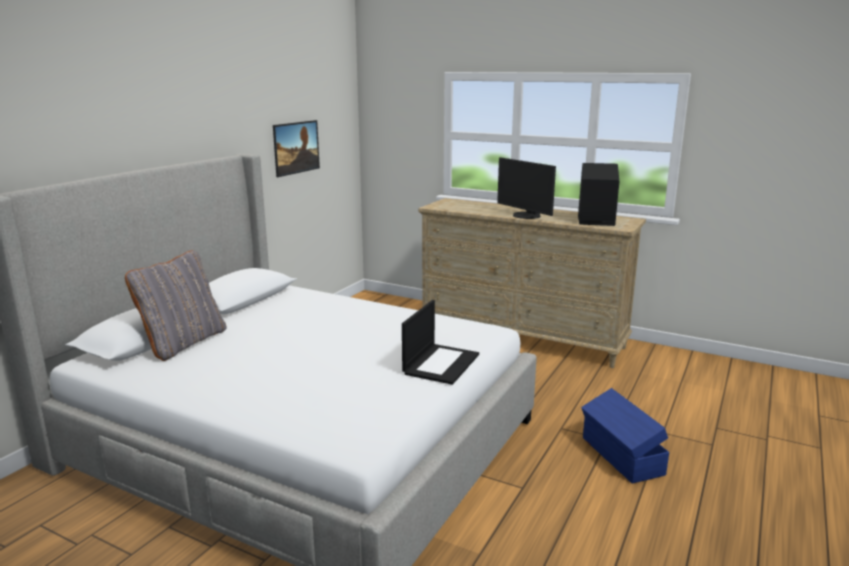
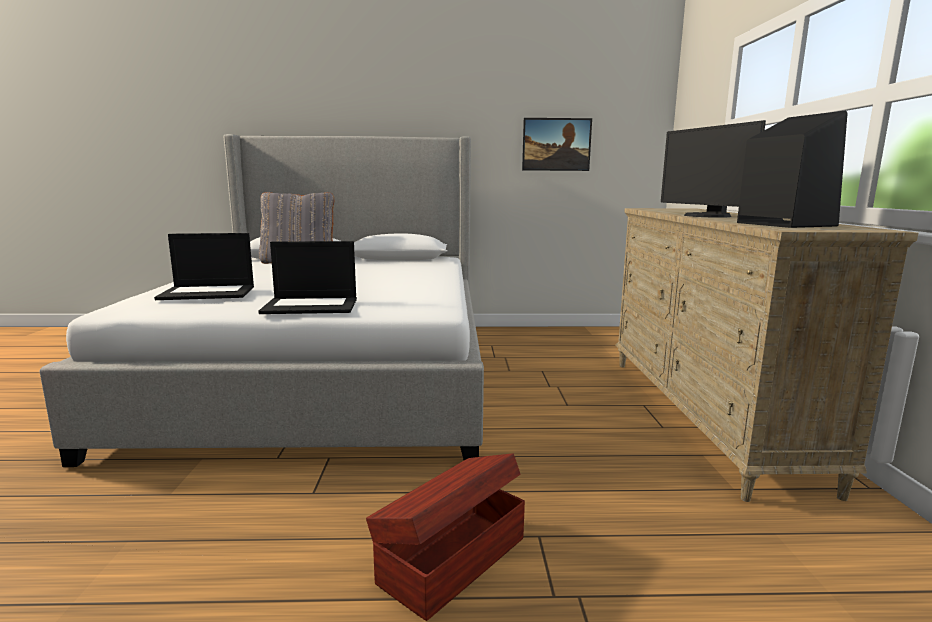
camera: 60 degrees right, 5 degrees down
(344, 396) = (209, 292): none -> laptop
(525, 216) = (705, 216): monitor -> monitor turned 45 degrees counterclockwise
(621, 456) = (450, 559): blue storage box -> brown storage box

